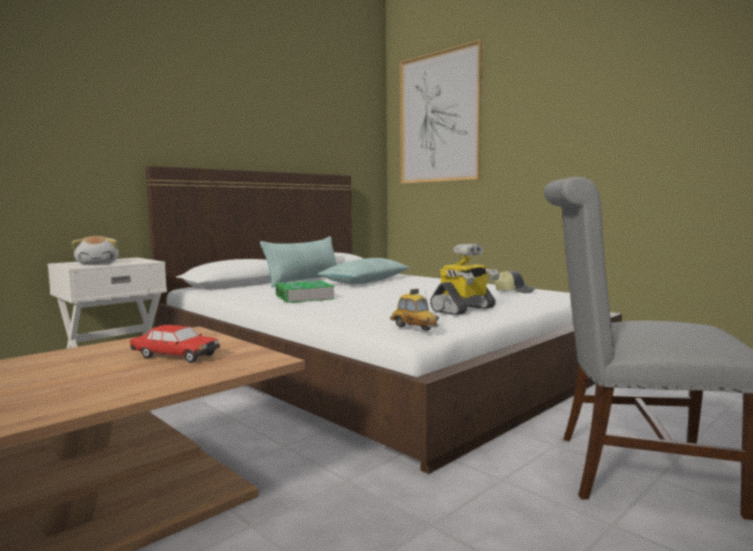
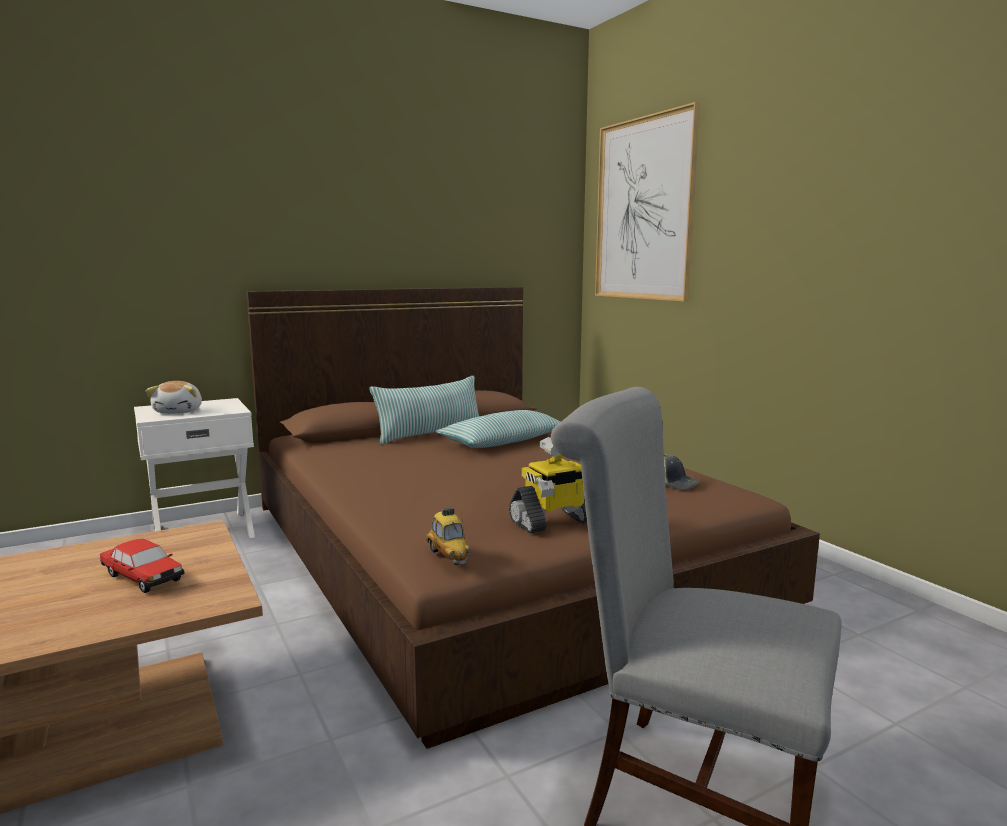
camera: 15 degrees right, 5 degrees up
(304, 297) = (393, 471): book -> none
(370, 363) = (488, 551): white bed -> brown bed

